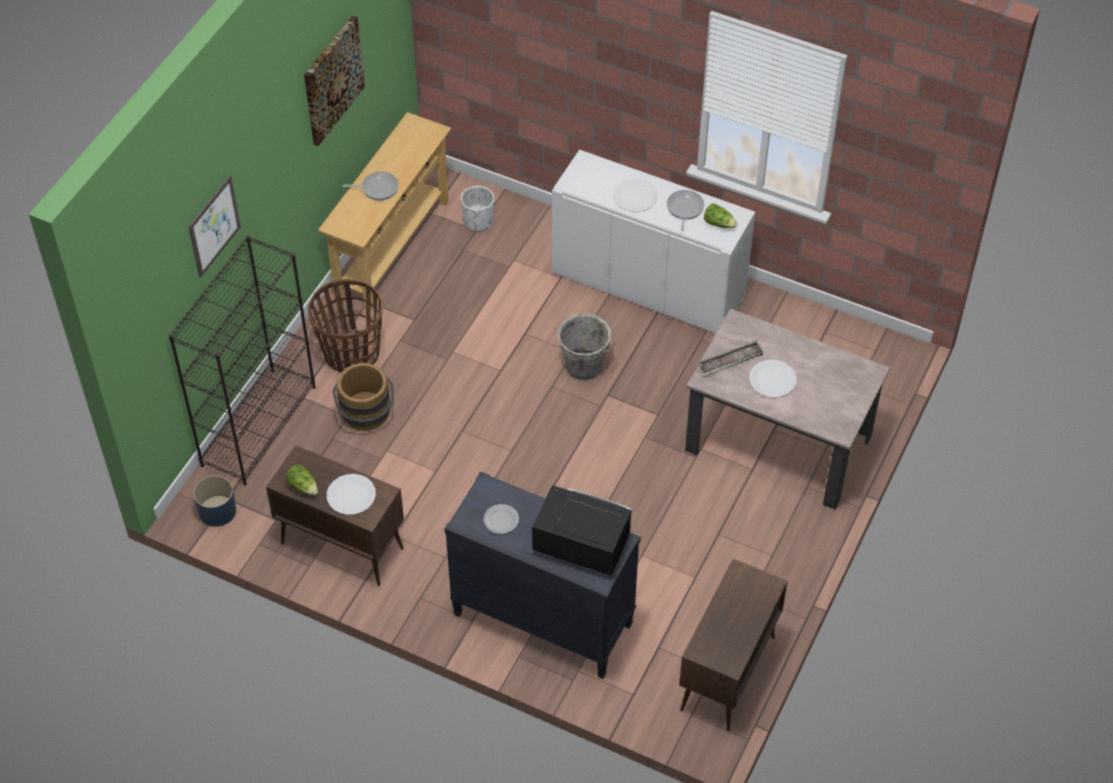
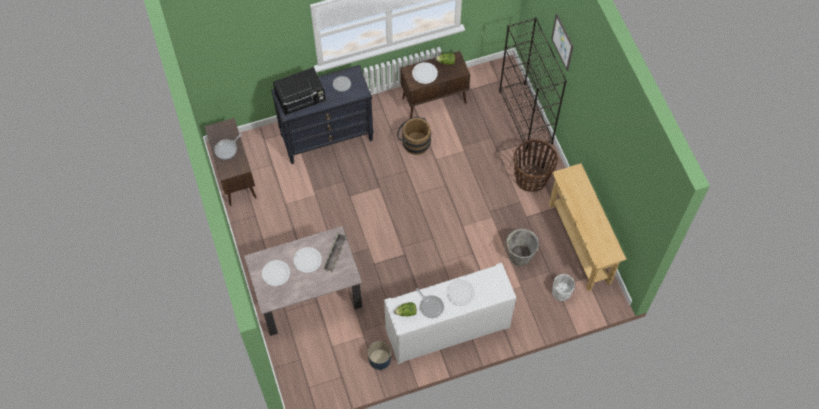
camera: 135 degrees right, 10 degrees up
(217, 511) = (496, 74): blue planter -> blue planter (380, 359)
(332, 79) = (615, 151): picture -> none
(366, 416) = (490, 157): brown bucket -> brown bucket (414, 142)
(378, 188) = (584, 205): frying pan -> frying pan (227, 149)
(585, 366) = (429, 259): grey bucket -> grey bucket (519, 256)
(828, 395) = (276, 273): none -> white plate

